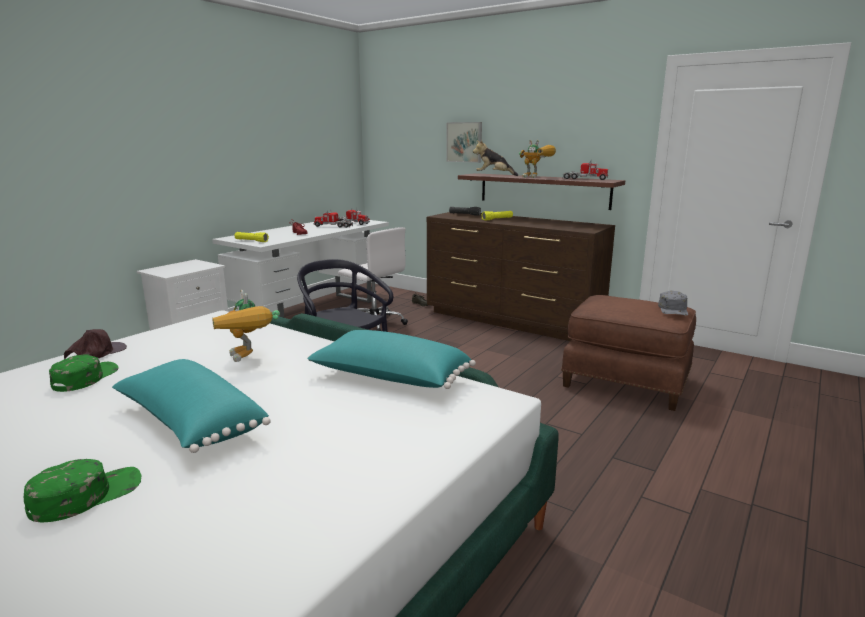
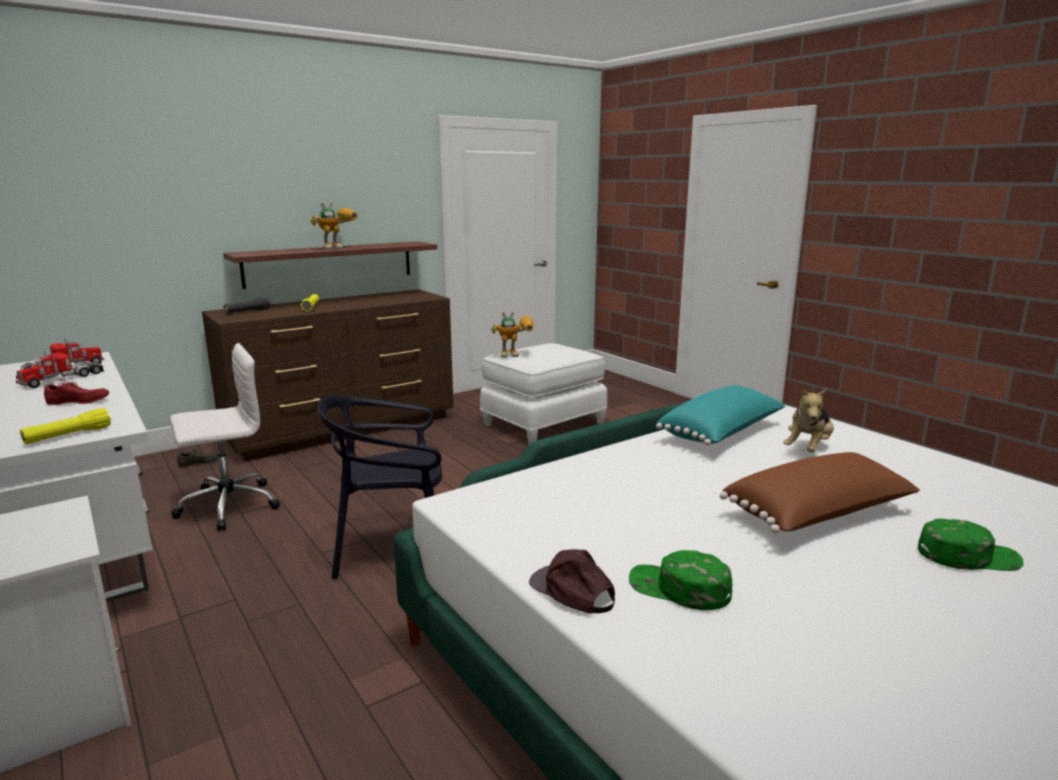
camera: 70 degrees left, 0 degrees up
(86, 495) = (967, 555): green cap -> green cap turned 120 degrees clockwise
(190, 423) = (819, 515): turquoise pillow -> brown pillow
(249, 359) = (646, 486): toy robot -> toy robot (516, 354)
(465, 142) = (198, 209): picture -> none
(494, 175) = (281, 252): plush toy -> plush toy (808, 448)
(584, 179) = (389, 244): toy truck -> none
(626, 381) = (543, 423): brown ottoman -> white ottoman
(673, 309) = (563, 345): grey cap -> none

